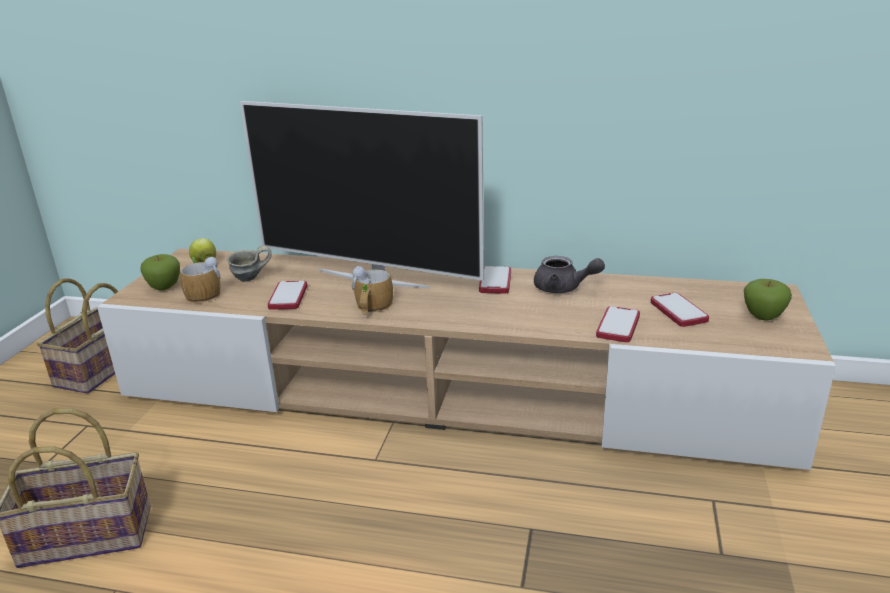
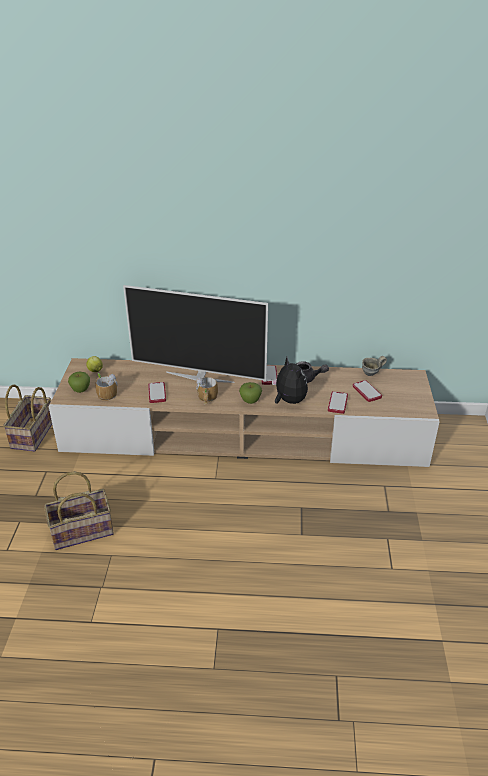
camera: 10 degrees left, 10 degrees up
(250, 279) = (129, 381): grey mug -> grey mug (372, 374)
(522, 318) = (288, 401): none -> plush toy
(763, 316) = (408, 393): apple -> apple (250, 401)

